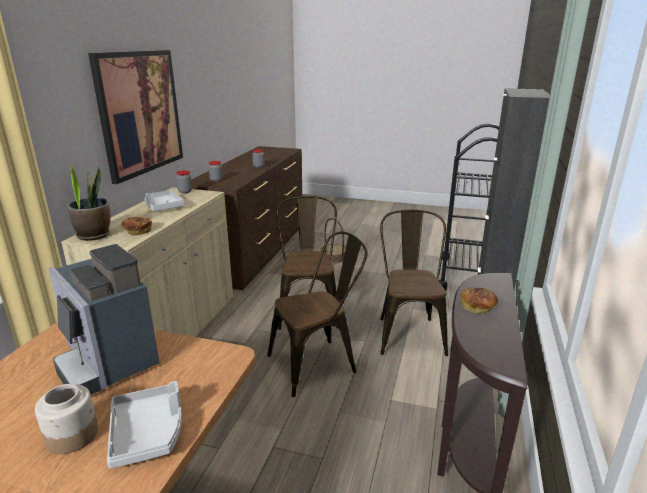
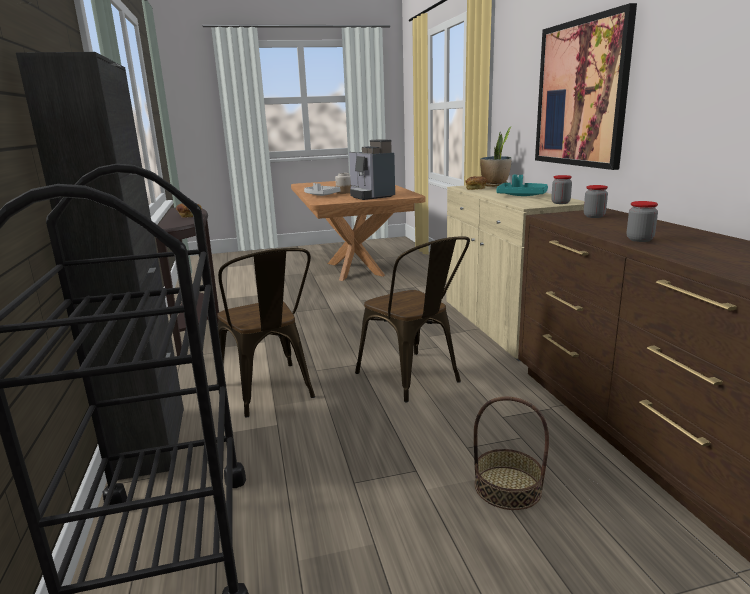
camera: 150 degrees right, 5 degrees down
(107, 361) = (370, 196): coffee machine -> coffee machine turned 135 degrees counterclockwise
(163, 207) = (521, 195): grey tray -> turquoise tray
(318, 363) = (345, 343): brown chair -> none

